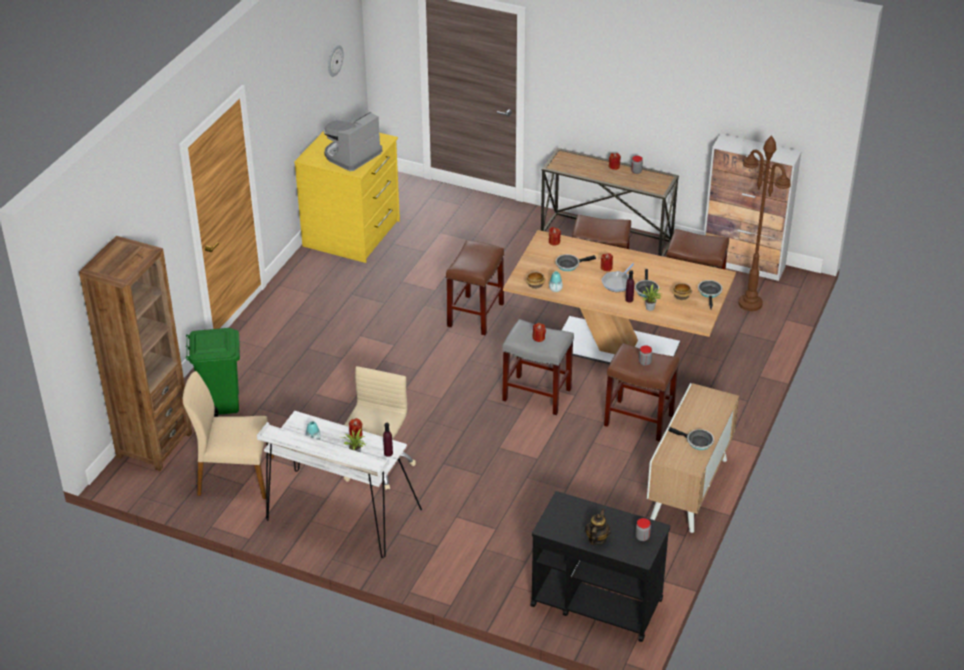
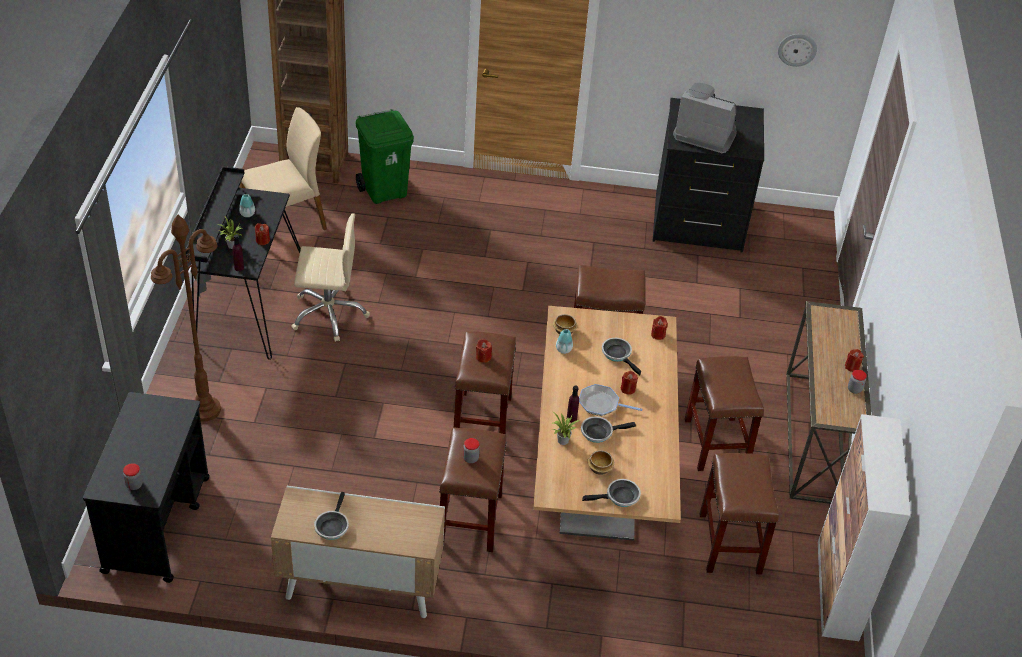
camera: 70 degrees right, 5 degrees up
(234, 476) = (285, 222): beige chair -> beige chair turned 75 degrees clockwise
(340, 516) = (247, 303): white desk -> black desk
(353, 234) = (698, 222): yellow dresser -> black dresser
(536, 395) = (482, 419): grey stool -> brown stool
(596, 539) = (126, 446): teapot -> none
(750, 303) = (753, 608): brown floor lamp -> brown floor lamp (205, 409)

